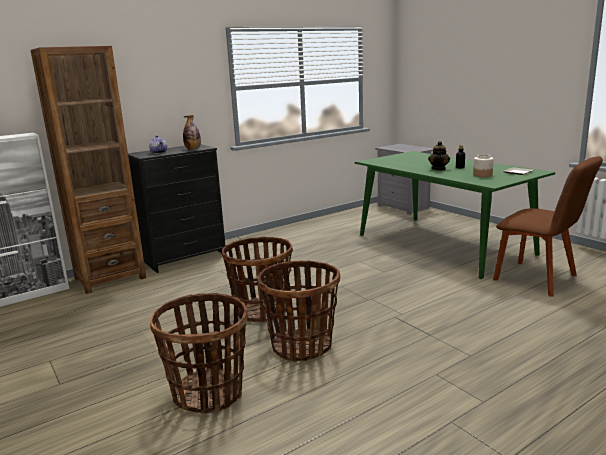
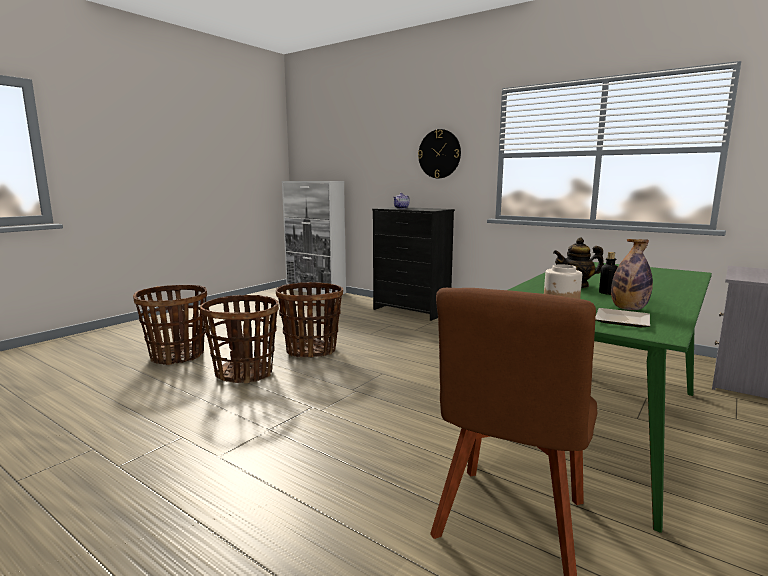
camera: 70 degrees right, 5 degrees down
(110, 278) = (355, 301): brown bookcase -> none
(172, 89) = (439, 154): none -> wall clock
(193, 149) = (422, 209): bottle -> bottle (628, 309)

